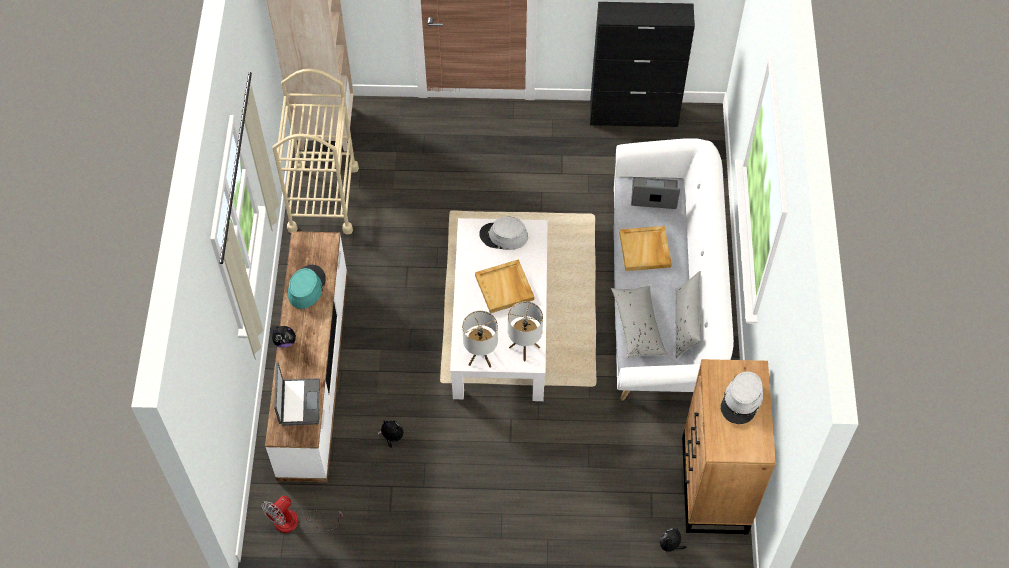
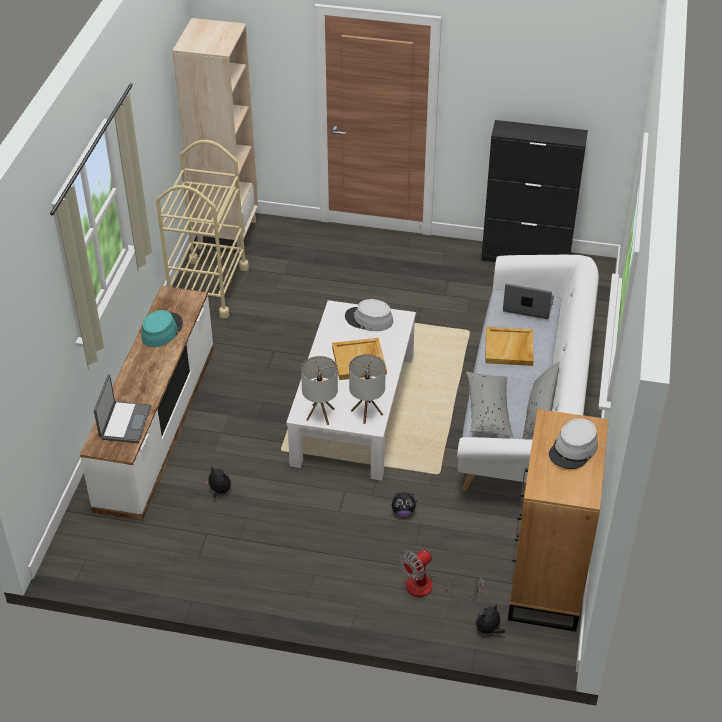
camera: 10 degrees right, 15 degrees down
(285, 341) = (127, 371): plush toy -> plush toy (403, 511)
(296, 521) = (100, 551): fan -> fan (429, 588)

